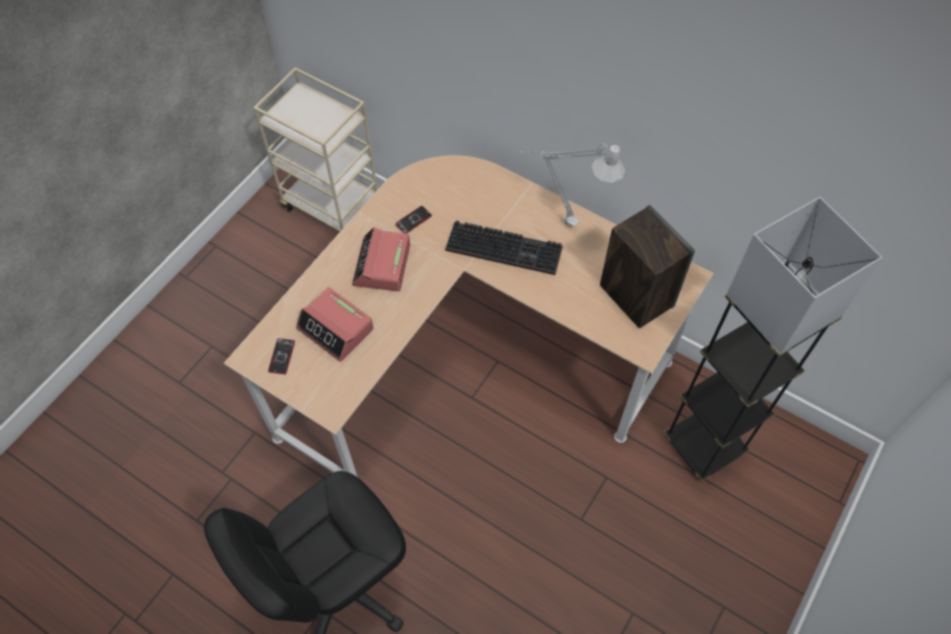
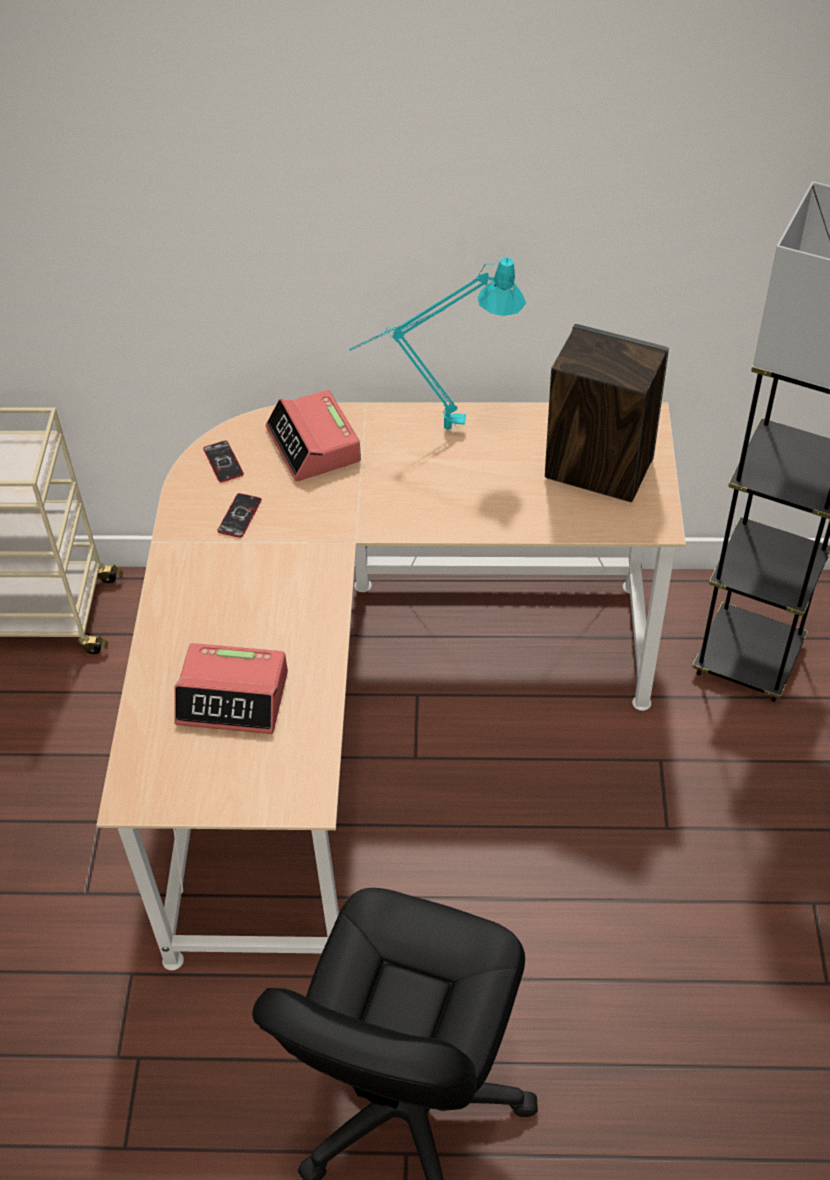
camera: 30 degrees left, 10 degrees down
(281, 356) = (180, 771): phone -> phone (223, 462)
(382, 265) = (238, 590): alarm clock -> alarm clock (314, 445)
(506, 248) = (392, 491): keyboard -> none
(560, 220) = (436, 429): grey table lamp -> turquoise table lamp

